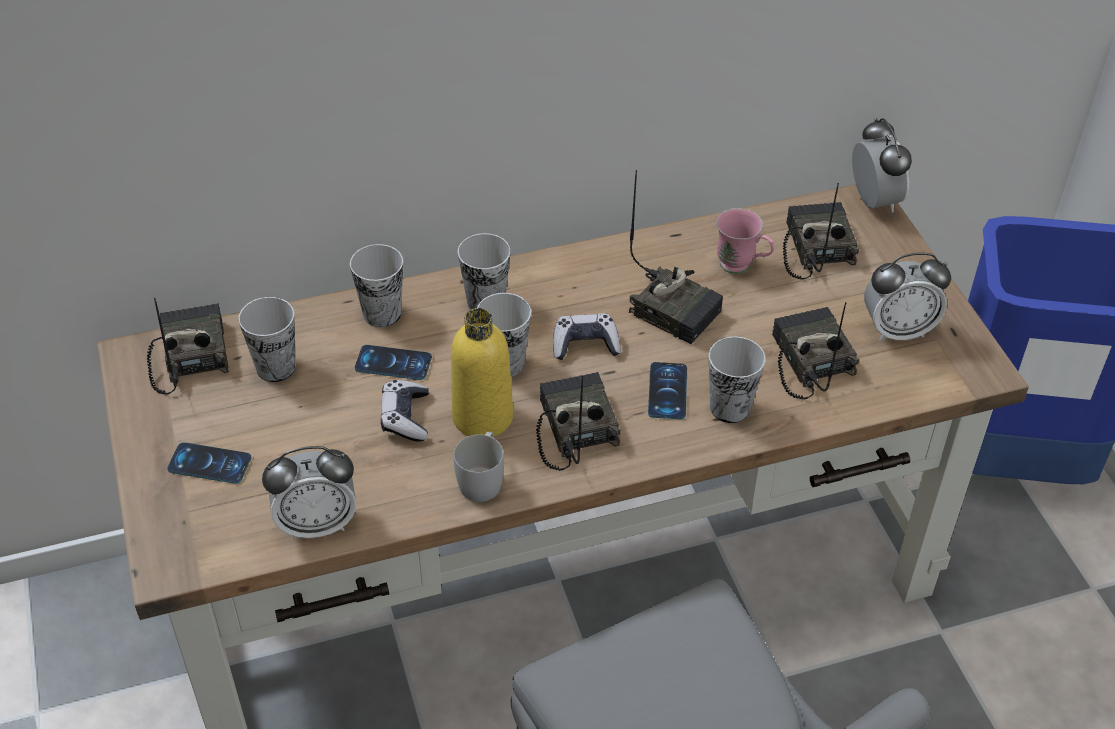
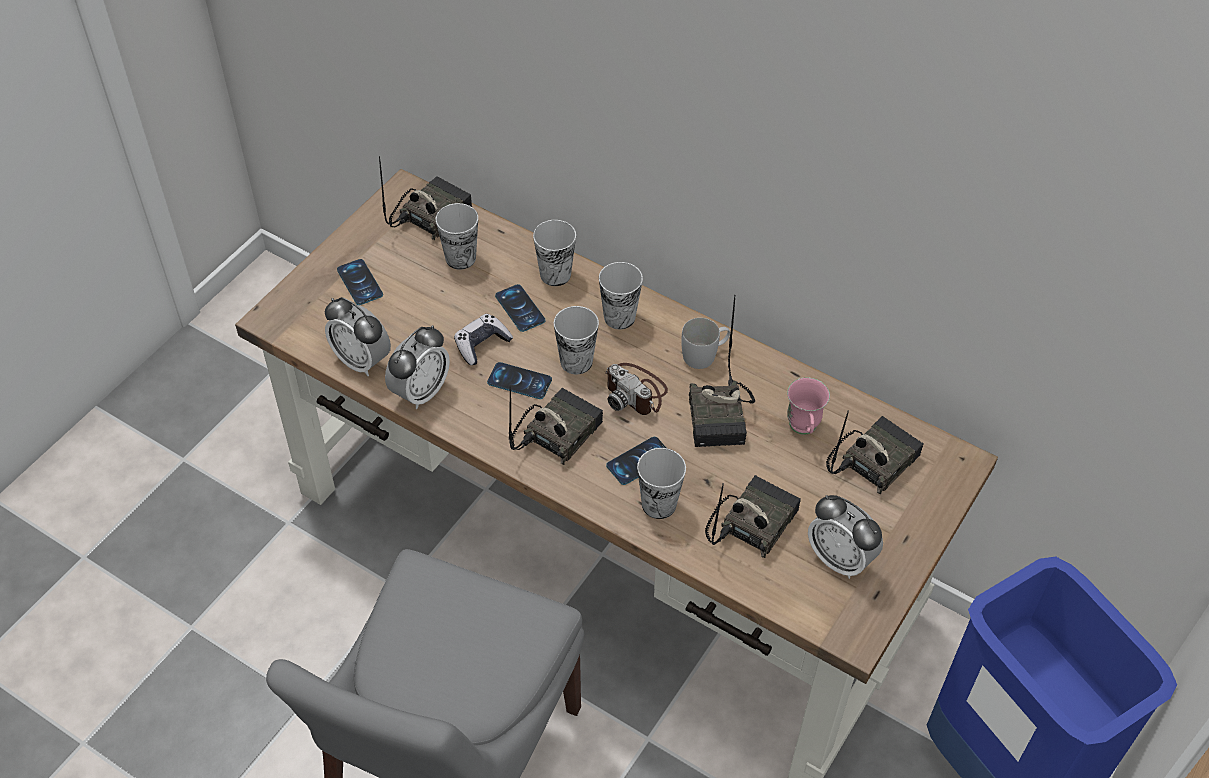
camera: 50 degrees right, 5 degrees up
(482, 417) = (519, 381): yellow bottle -> phone
(482, 479) = (469, 414): white mug -> white mug (705, 355)
(585, 345) = (636, 392): game controller -> camera
(874, 201) = (966, 467): alarm clock -> alarm clock (420, 392)

